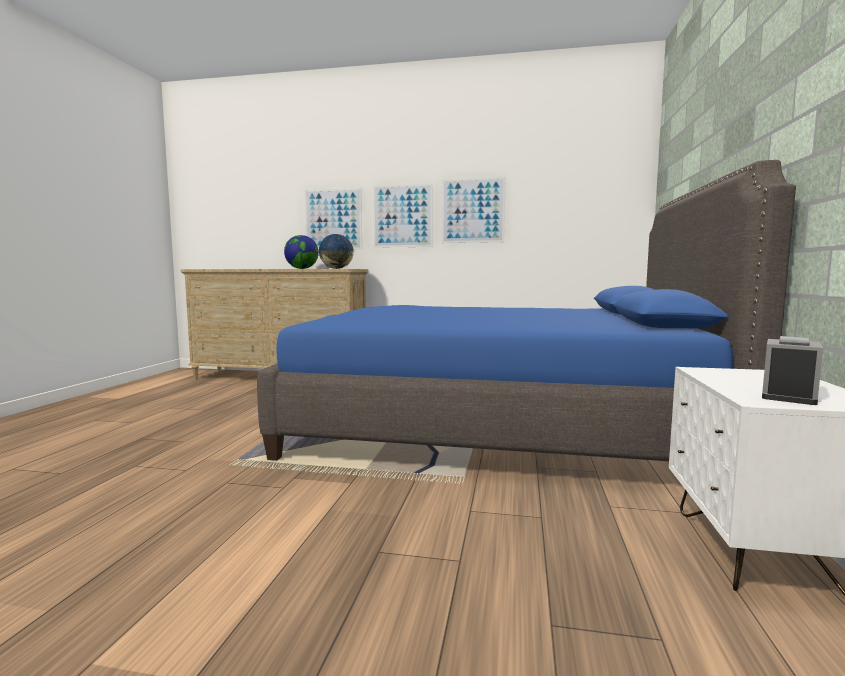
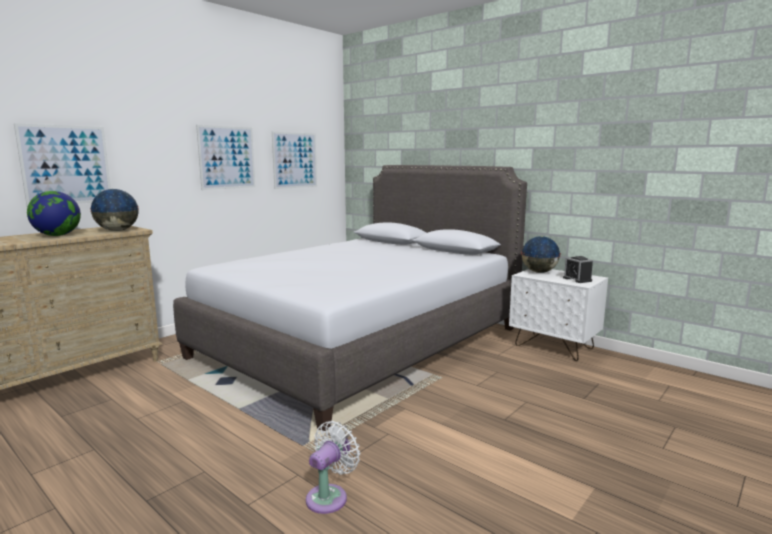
camera: 60 degrees left, 5 degrees up
(149, 490) = (329, 496): none -> white fan
(402, 216) = (157, 162): picture -> picture (295, 160)
(497, 426) = (361, 342): blue bed -> grey bed
(754, 374) = (539, 272): none -> globe

